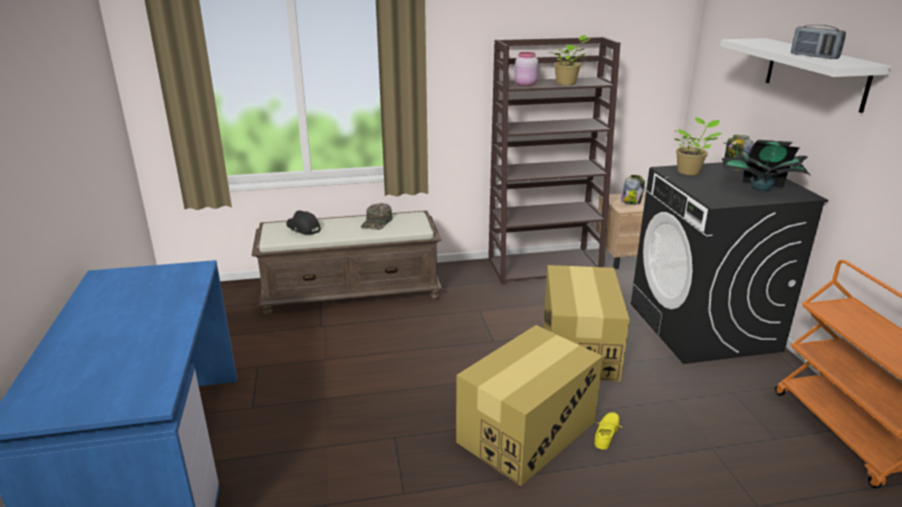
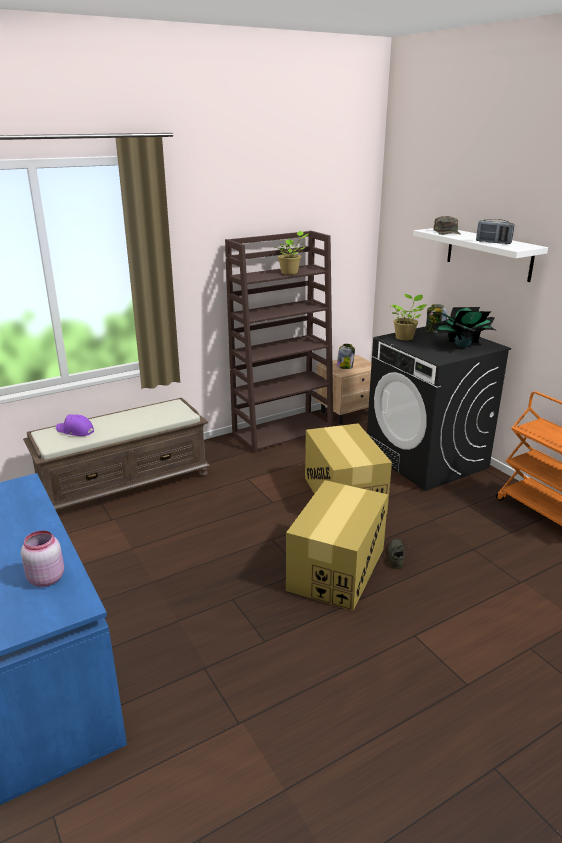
camera: 20 degrees left, 0 degrees up
(303, 228) = (75, 431): black cap -> purple cap
(377, 222) = (143, 415): green cap -> green cap (447, 232)
(525, 84) = (257, 276): pink jar -> pink jar (46, 578)
(608, 434) = (397, 556): yellow shoe -> grey shoe

